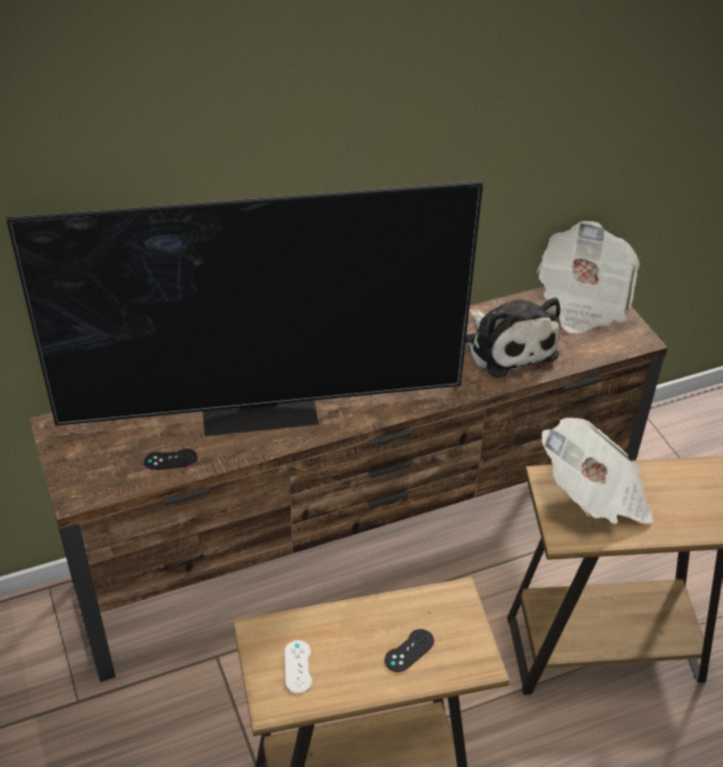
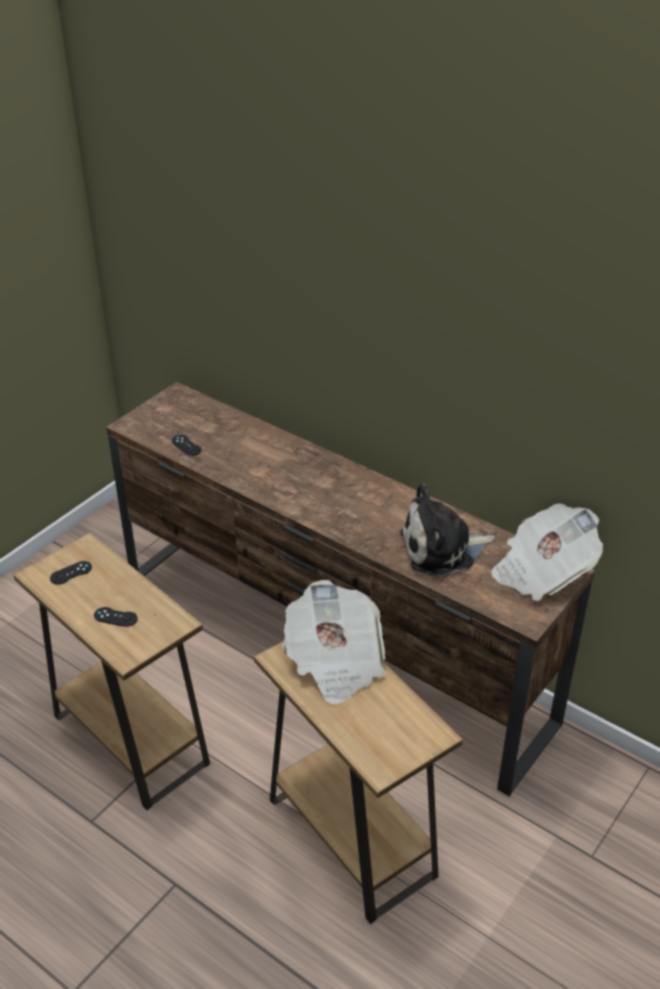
camera: 60 degrees right, 5 degrees down
(261, 407) = (264, 461): television -> none
(298, 666) = (71, 573): white game controller -> black game controller
(508, 345) = (442, 549): plush toy -> plush toy turned 45 degrees clockwise

